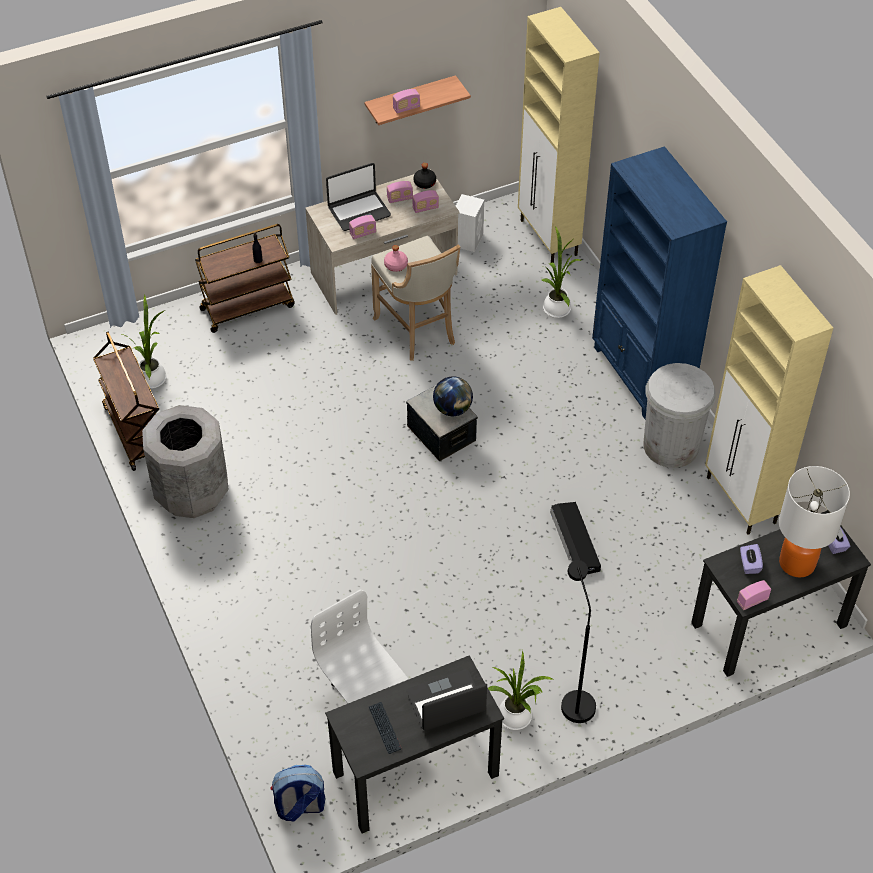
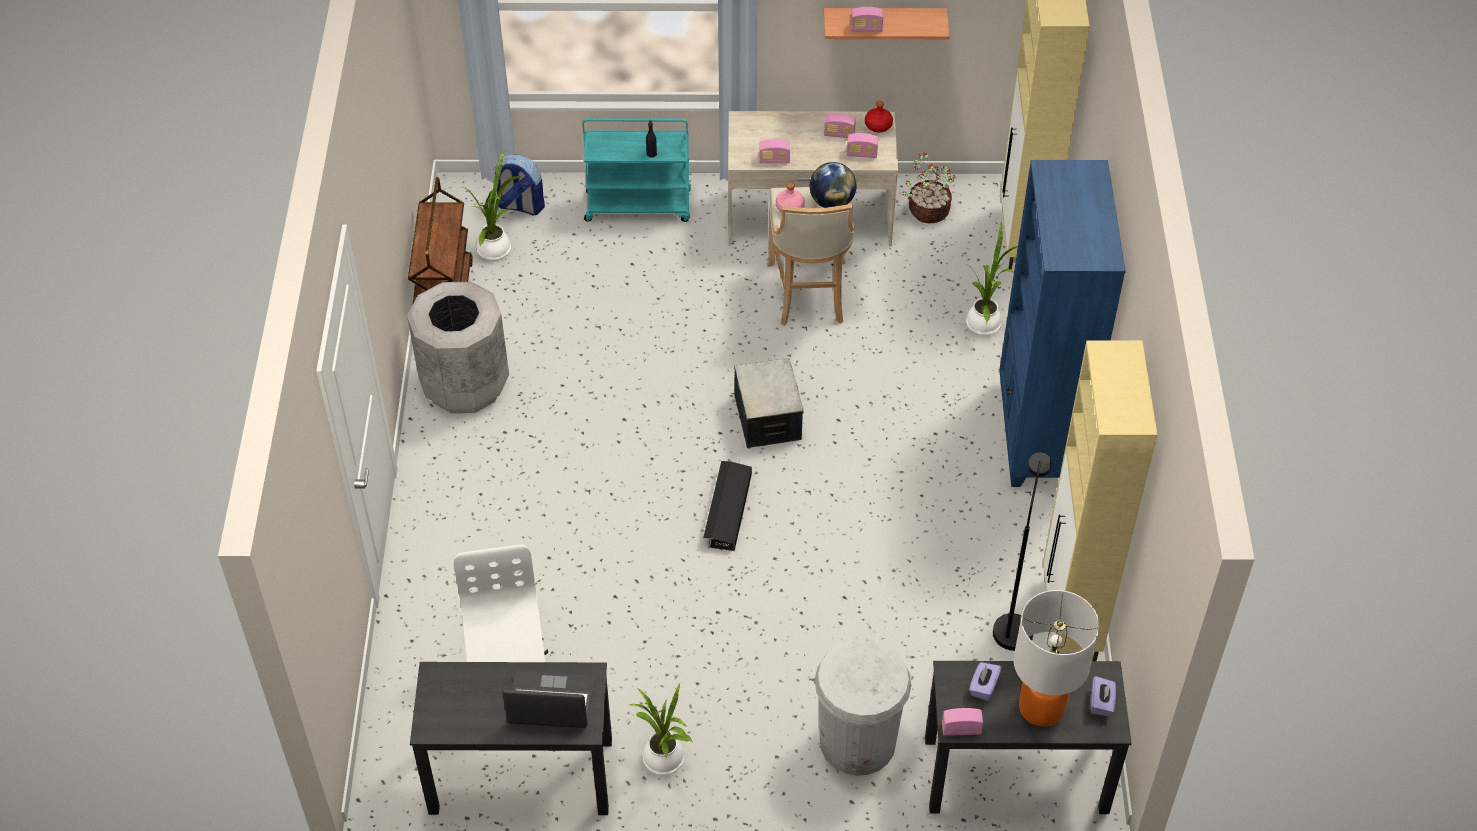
camera: 25 degrees right, 0 degrees up
(248, 307) = (639, 206): brown cart -> turquoise cart
(299, 807) = (382, 759): backpack -> backpack (520, 206)
(358, 211) = (784, 134): laptop -> none
(384, 728) = (470, 703): keyboard -> none
(424, 183) = (878, 125): black bottle -> red bottle
(452, 409) = (780, 393): globe -> globe (832, 202)
(468, 239) = (927, 210): white speaker -> potted plant
(574, 542) = (845, 594): black storage box -> black storage box (727, 510)
(574, 699) = (740, 767): black floor lamp -> black floor lamp (1013, 623)
(671, 446) = (1023, 527): white trash can -> white trash can (857, 742)

